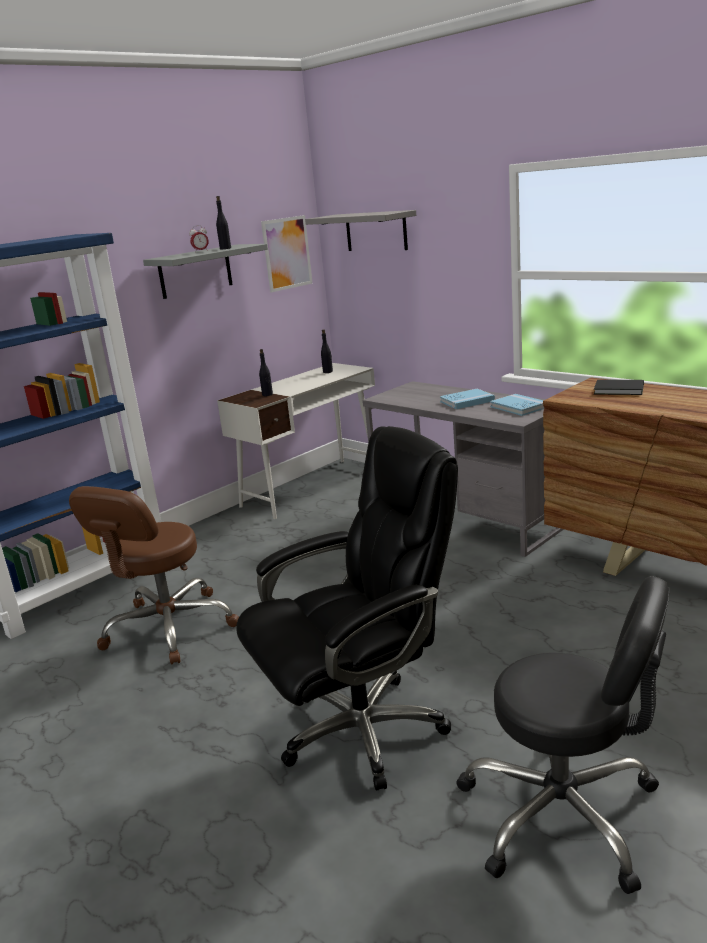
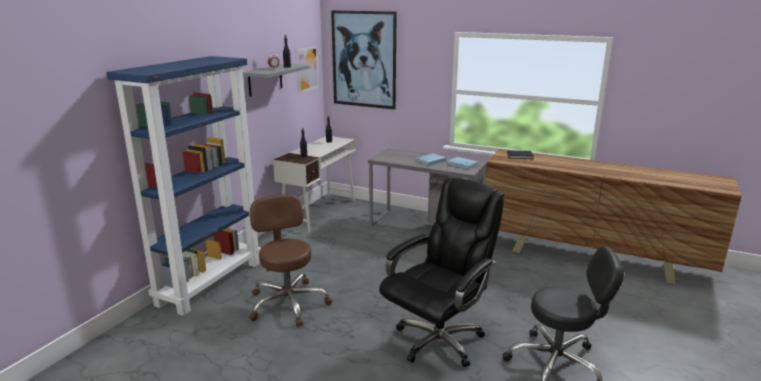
camera: 20 degrees left, 0 degrees up
(166, 631) = (287, 301): brown office chair -> brown office chair turned 150 degrees clockwise
(376, 231) = (364, 59): grey shelf -> picture

